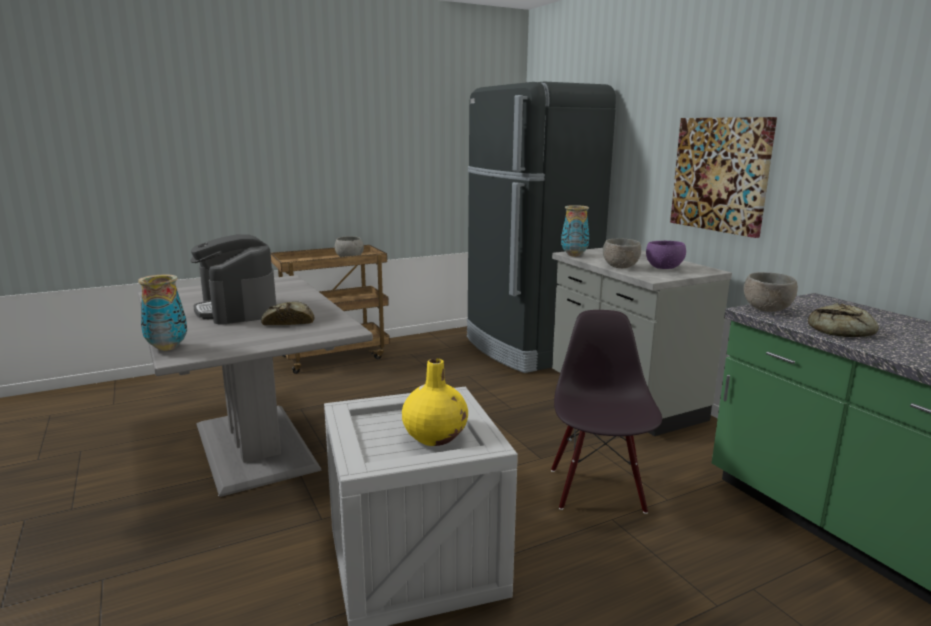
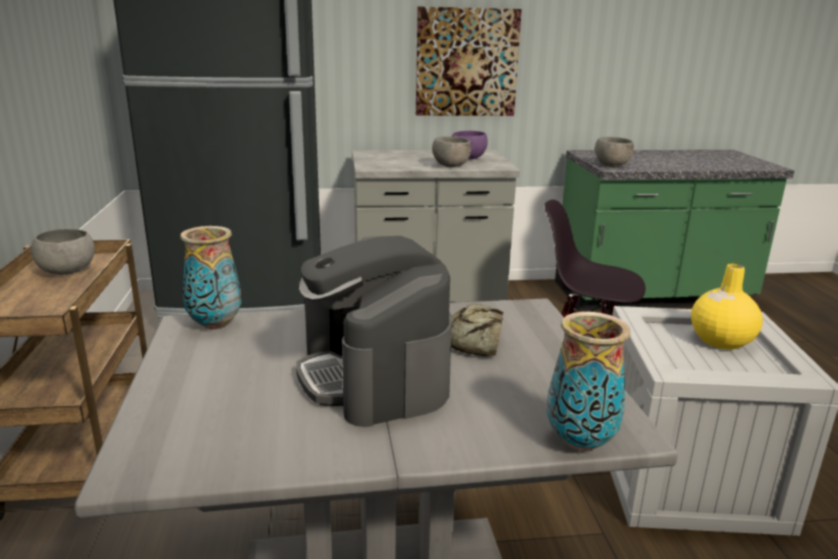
camera: 70 degrees left, 5 degrees up
(237, 310) = (374, 375): coffee machine -> coffee machine turned 75 degrees clockwise
(574, 255) = (380, 167): vase -> vase (216, 324)
(843, 331) = (666, 164): bread -> none

